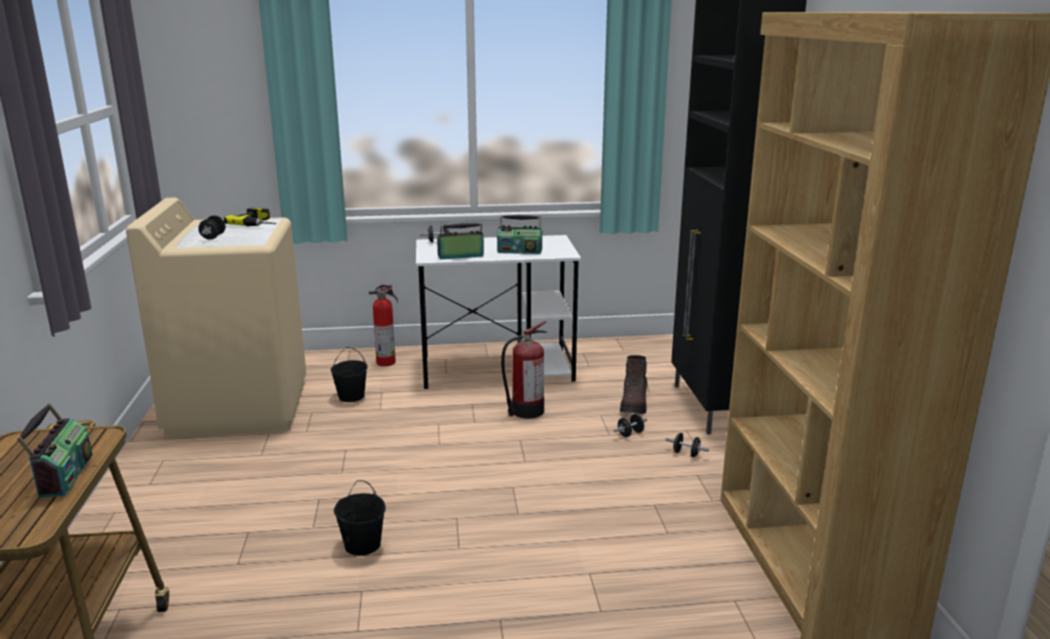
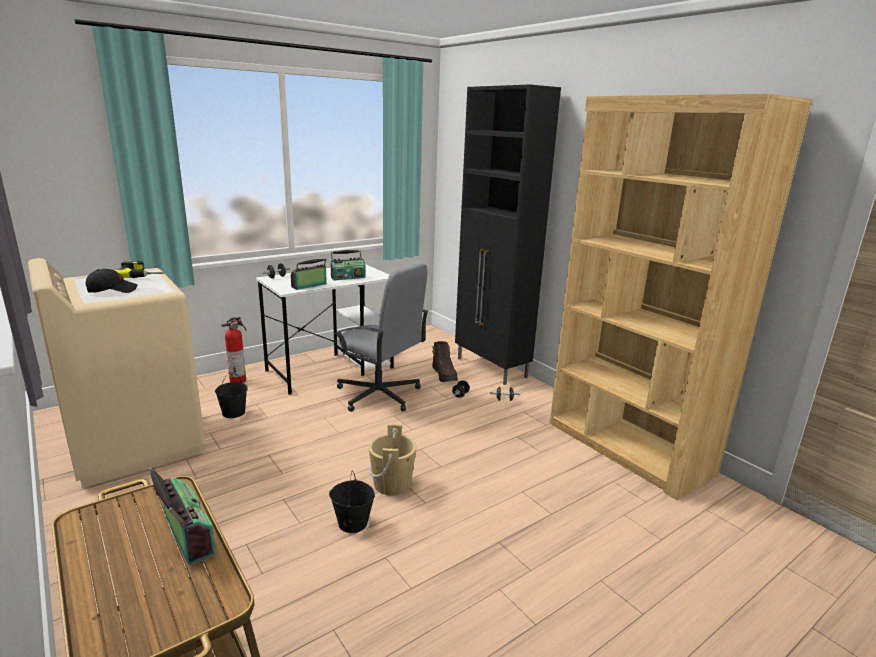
camera: 30 degrees left, 0 degrees up
(213, 237) = (112, 290): black dumbbell -> black cap
(442, 516) = (392, 483): none -> beige bucket
(525, 411) = (379, 395): fire extinguisher -> grey office chair

